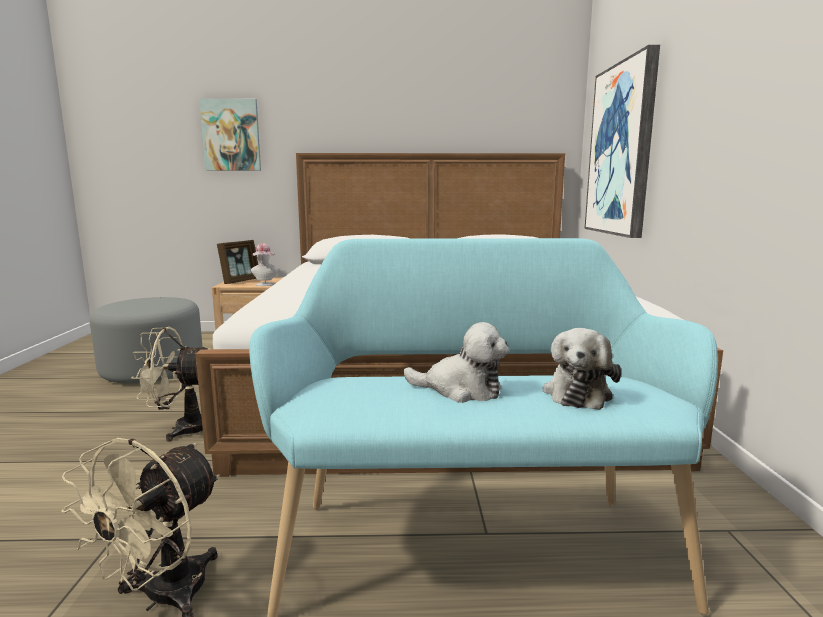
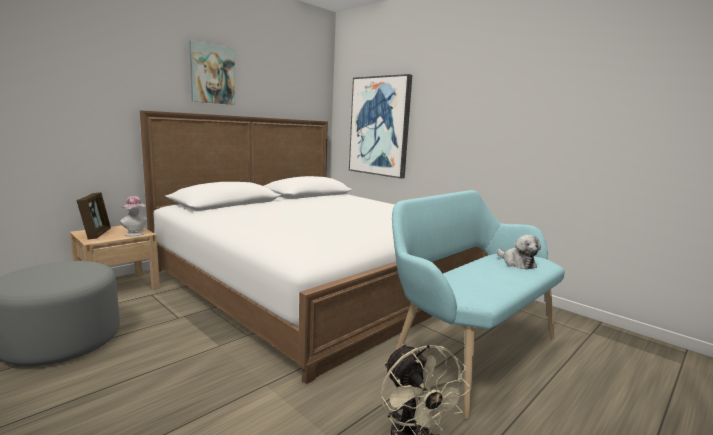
camera: 45 degrees left, 0 degrees up
(183, 428) = (214, 369): beige fan -> none
(231, 135) = (63, 87): picture -> picture (212, 74)
(461, 390) = (487, 273): plush toy -> none

